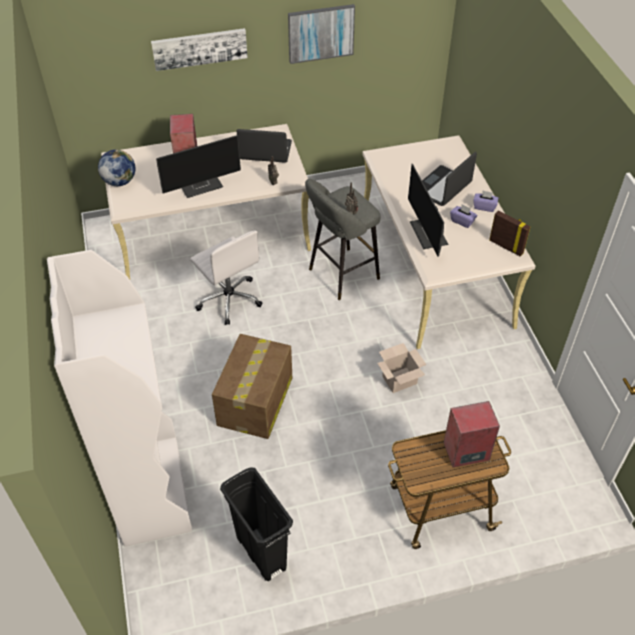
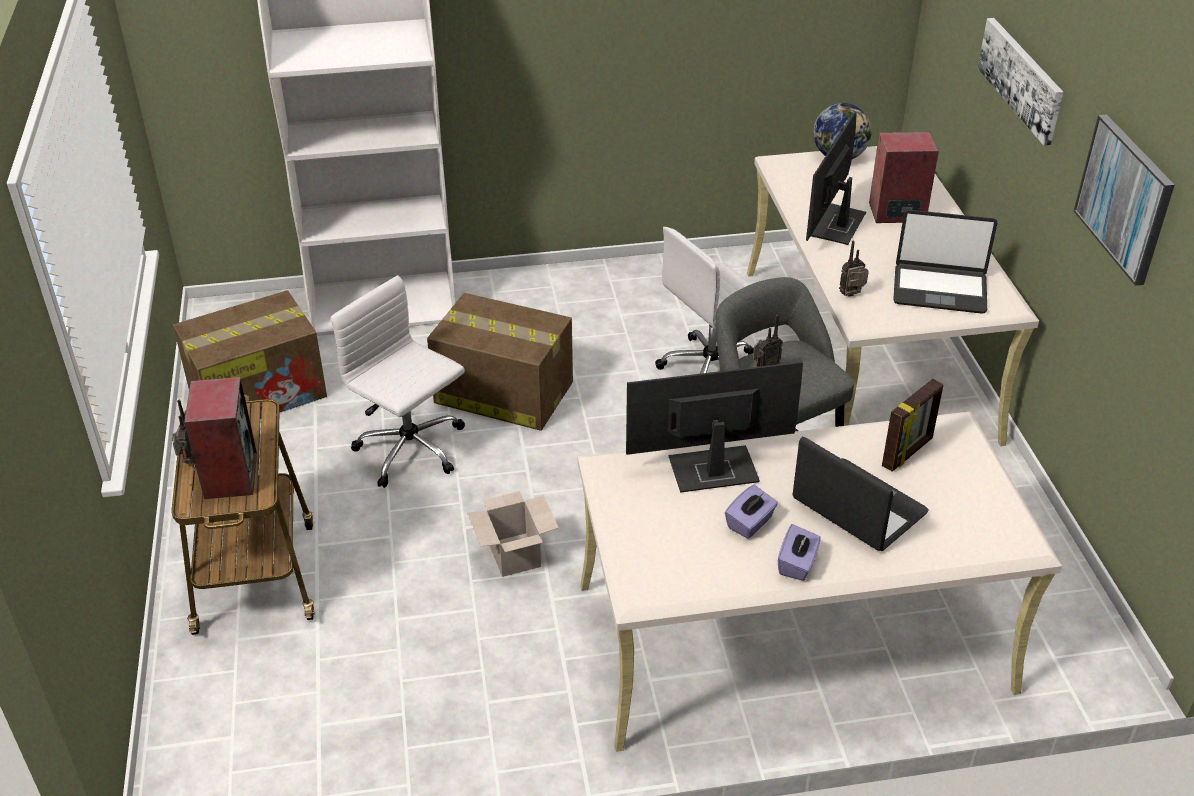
camera: 95 degrees right, 10 degrees down
(201, 185) = (836, 226): monitor -> monitor turned 45 degrees clockwise
(261, 552) = (259, 392): black trash can -> cardboard box
(265, 151) = (939, 289): laptop -> laptop turned 90 degrees clockwise
(317, 444) = (412, 450): none -> white office chair
(460, 477) = (188, 461): none -> radio
(506, 246) = (670, 579): picture frame -> picture frame (908, 453)

